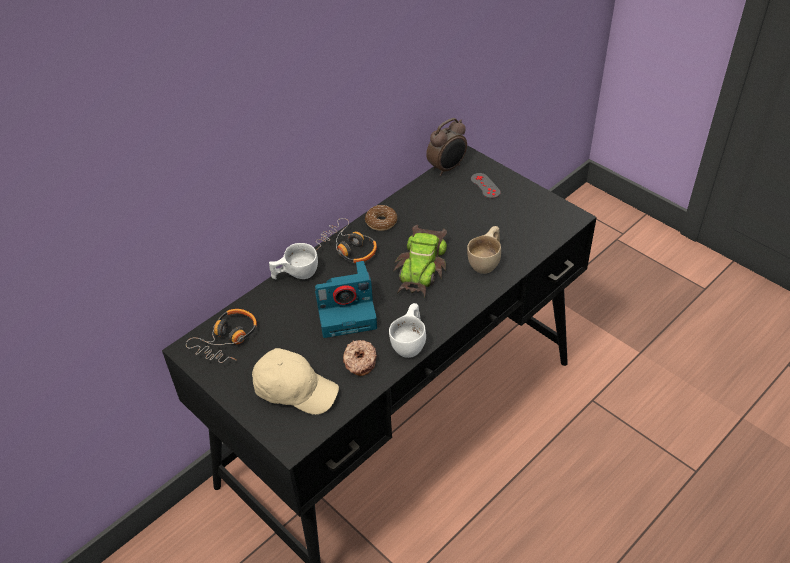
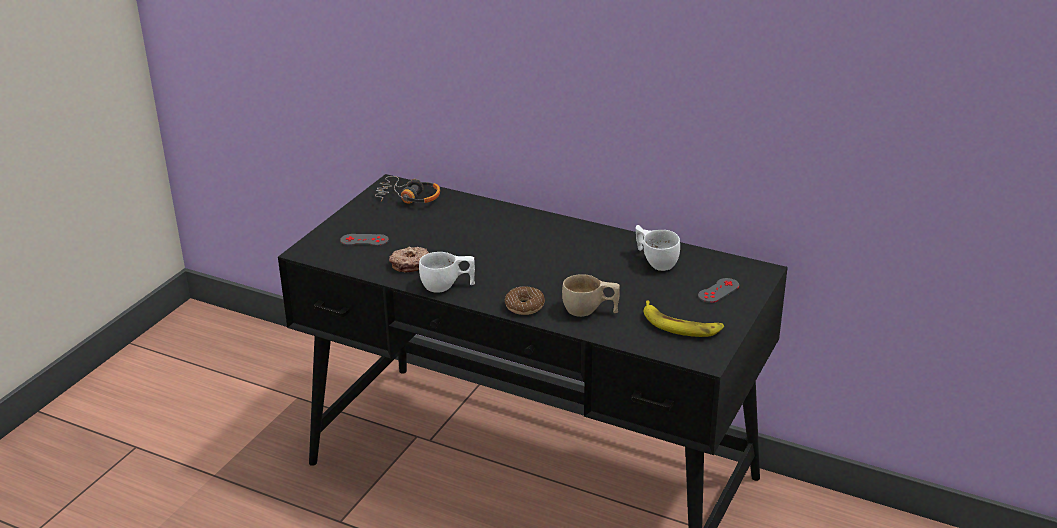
camera: 70 degrees right, 15 degrees down
(295, 274) = (507, 210): white cup -> white cup (655, 261)
(295, 389) = (364, 240): beige cap -> grey game controller
(347, 310) = (472, 245): camera -> none
(348, 248) = (559, 229): headphones -> none
(381, 222) = (611, 239): donut -> donut (524, 306)
(422, 267) = (556, 274): toy car -> none
(447, 168) = (731, 262): alarm clock -> none
(525, 217) = (680, 325): none -> banana

